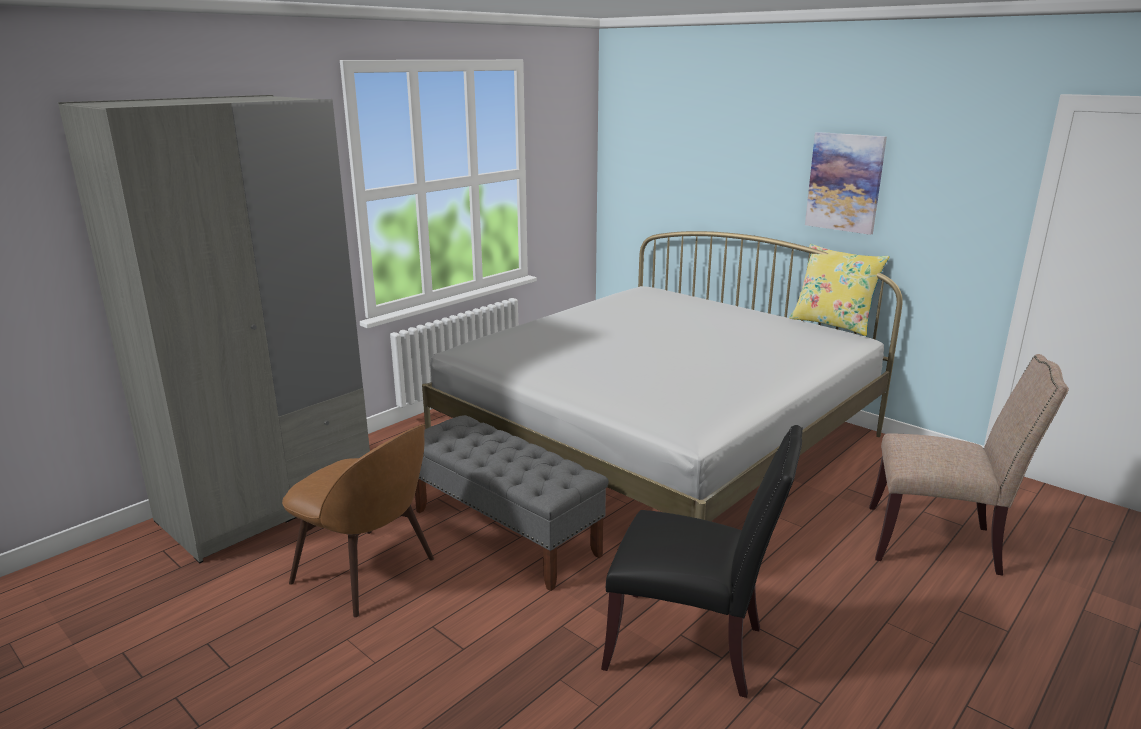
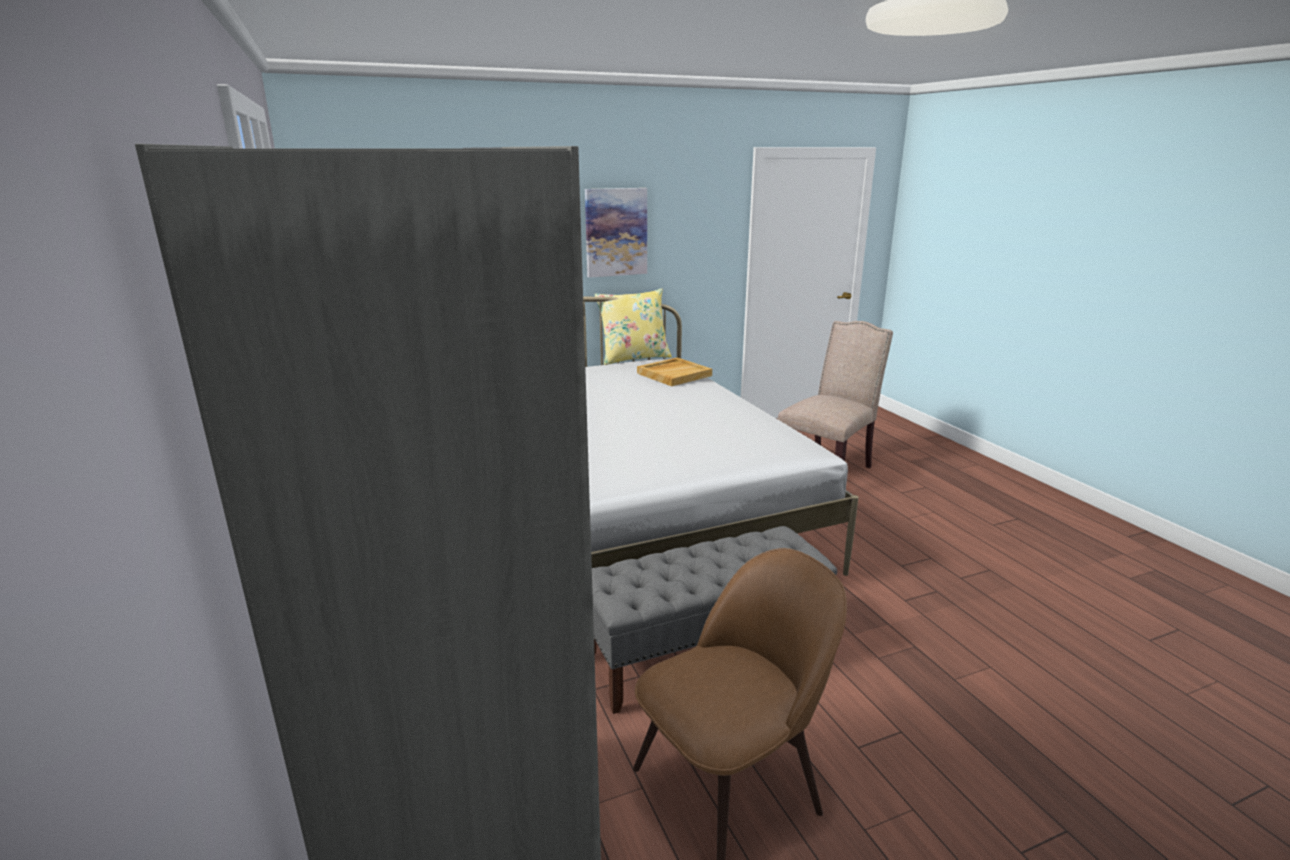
camera: 65 degrees left, 0 degrees up
(692, 646) = (921, 599): black chair -> none
(802, 344) = (674, 374): none -> beige tray

